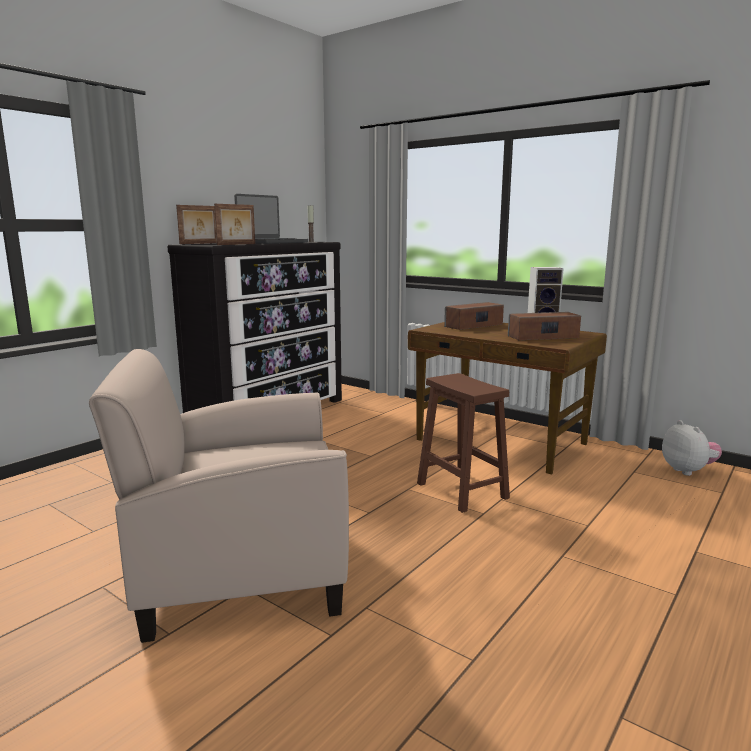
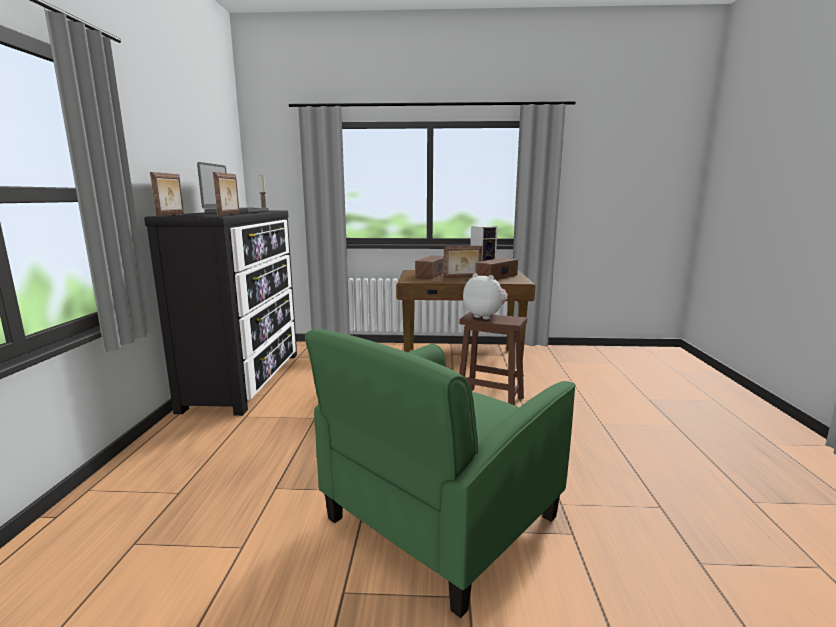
camera: 35 degrees left, 0 degrees up
(240, 571) = (439, 519): beige armchair -> green armchair
(500, 332) = (462, 277): none -> picture frame
(688, 471) = (579, 354): plush toy -> plush toy (485, 316)

